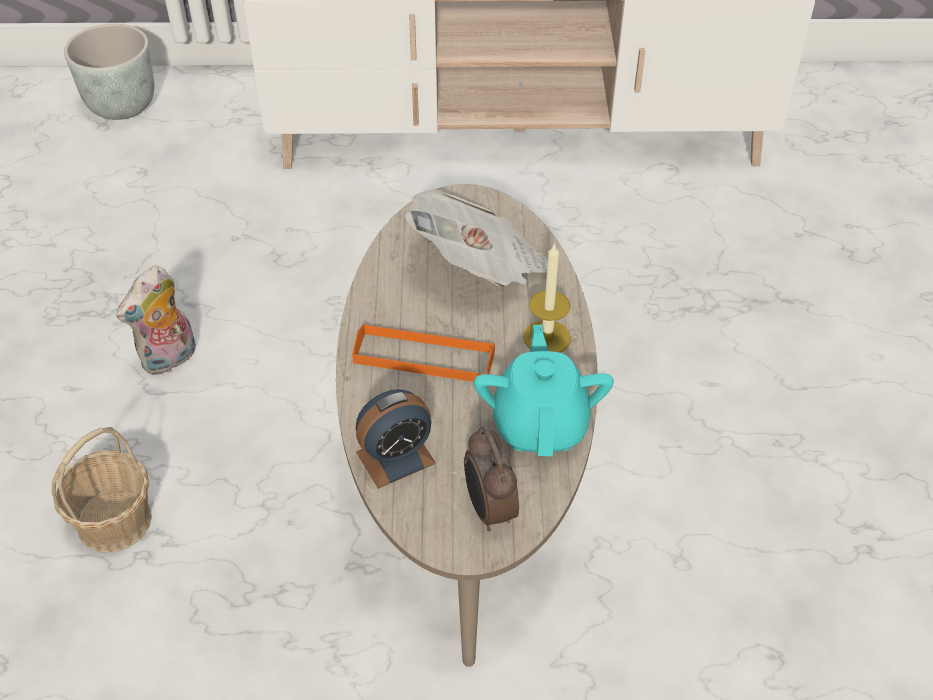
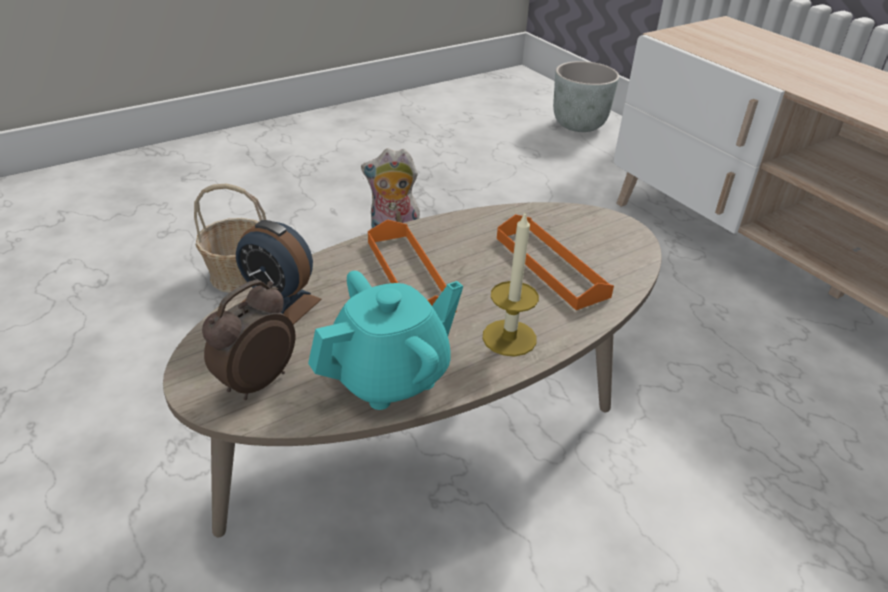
camera: 55 degrees right, 10 degrees down
(481, 268) = (551, 266): newspaper -> orange tray

